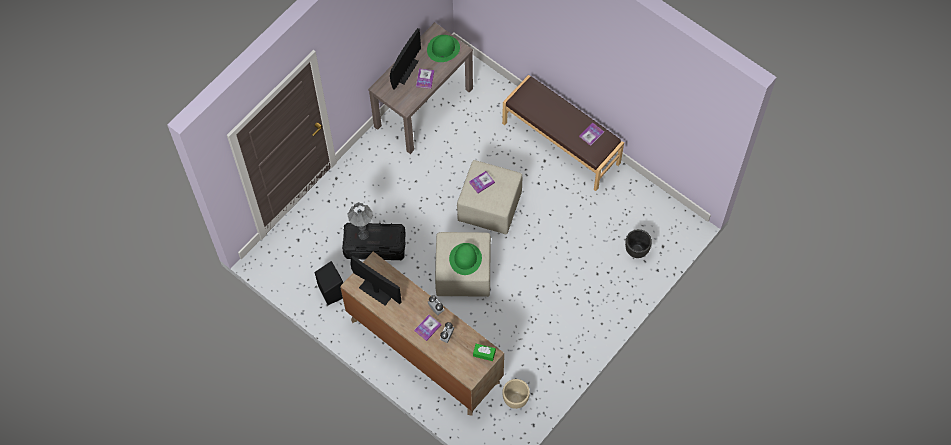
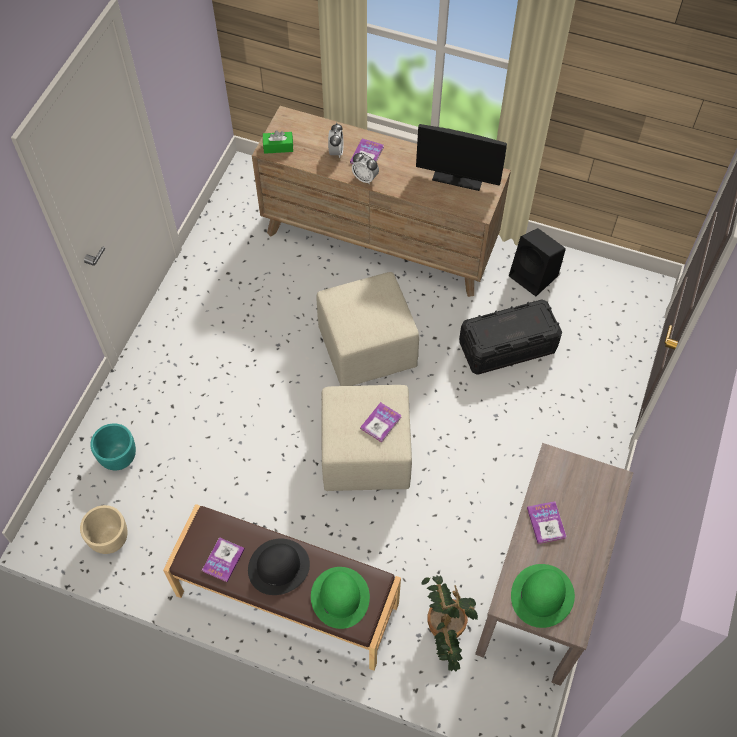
camera: 160 degrees right, 5 degrees down
(363, 235) = (526, 323): grey table lamp -> none
(405, 70) = (589, 529): monitor -> none
(465, 259) = (360, 305): green hat -> green hat (340, 597)
(484, 102) = (444, 634): none -> potted plant
(515, 399) = (240, 220): beige planter -> beige planter (110, 539)
(564, 122) = (278, 567): none -> black hat
(637, 250) = (119, 459): black planter -> turquoise planter

